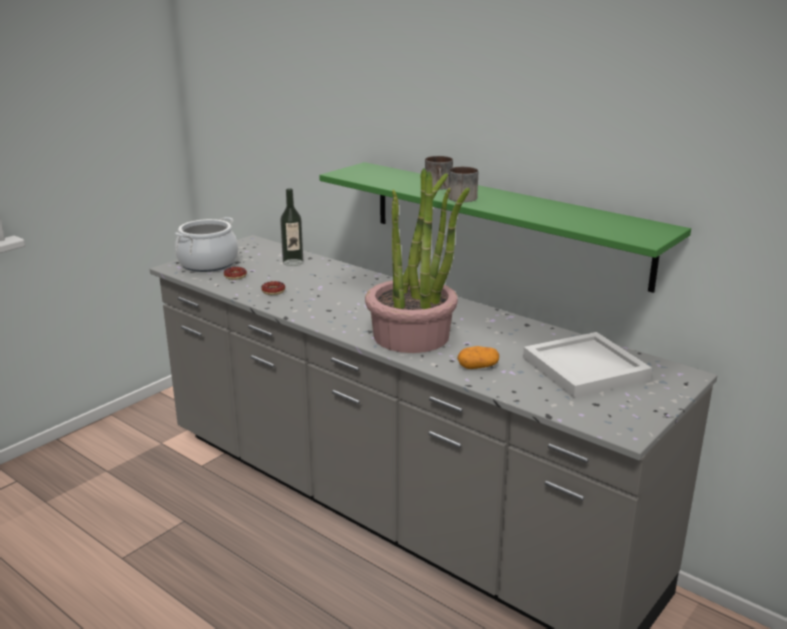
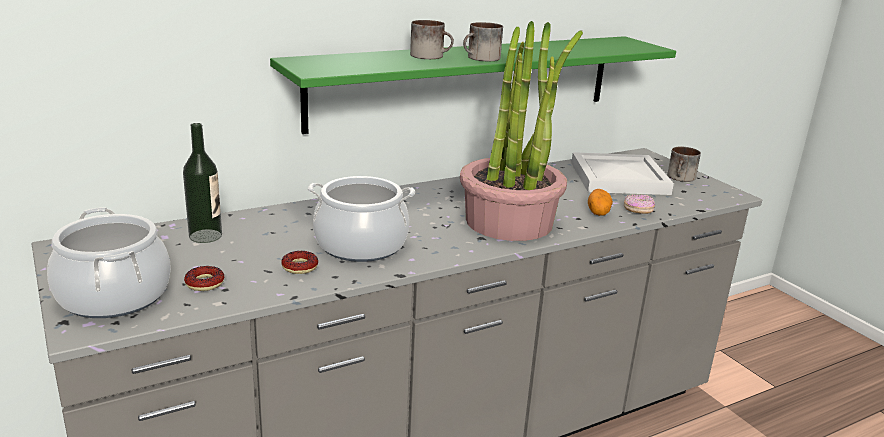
camera: 70 degrees left, 0 degrees up
(319, 299) = (361, 245): none -> cooking pot
(504, 384) = (638, 211): none -> donut
(637, 401) = (681, 178): none -> mug

